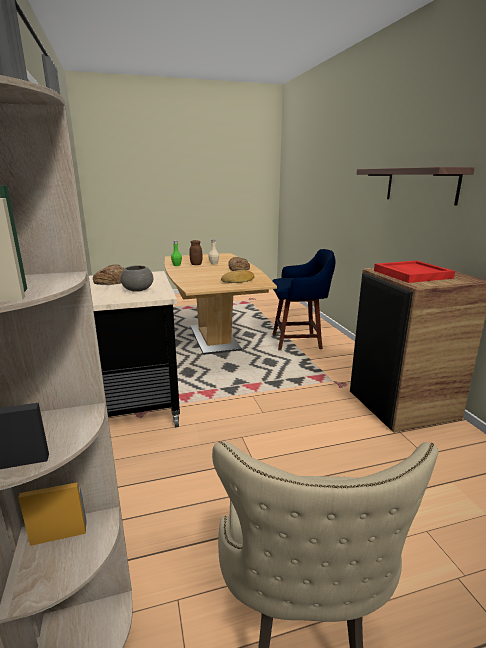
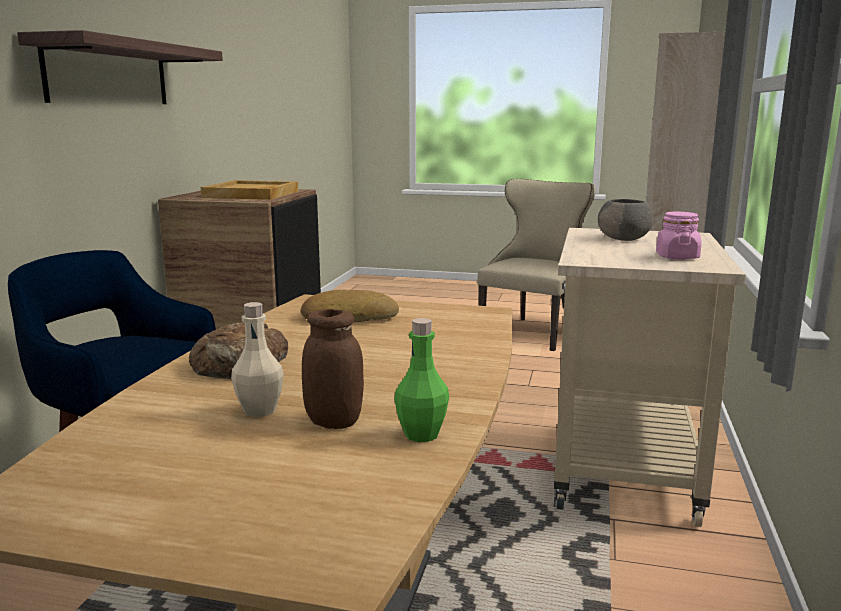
camera: 150 degrees left, 5 degrees down
(112, 280) = (677, 257): bread -> pink jar
(138, 404) = (625, 472): black cart -> beige cart
(411, 274) = (252, 194): red tray -> beige tray

